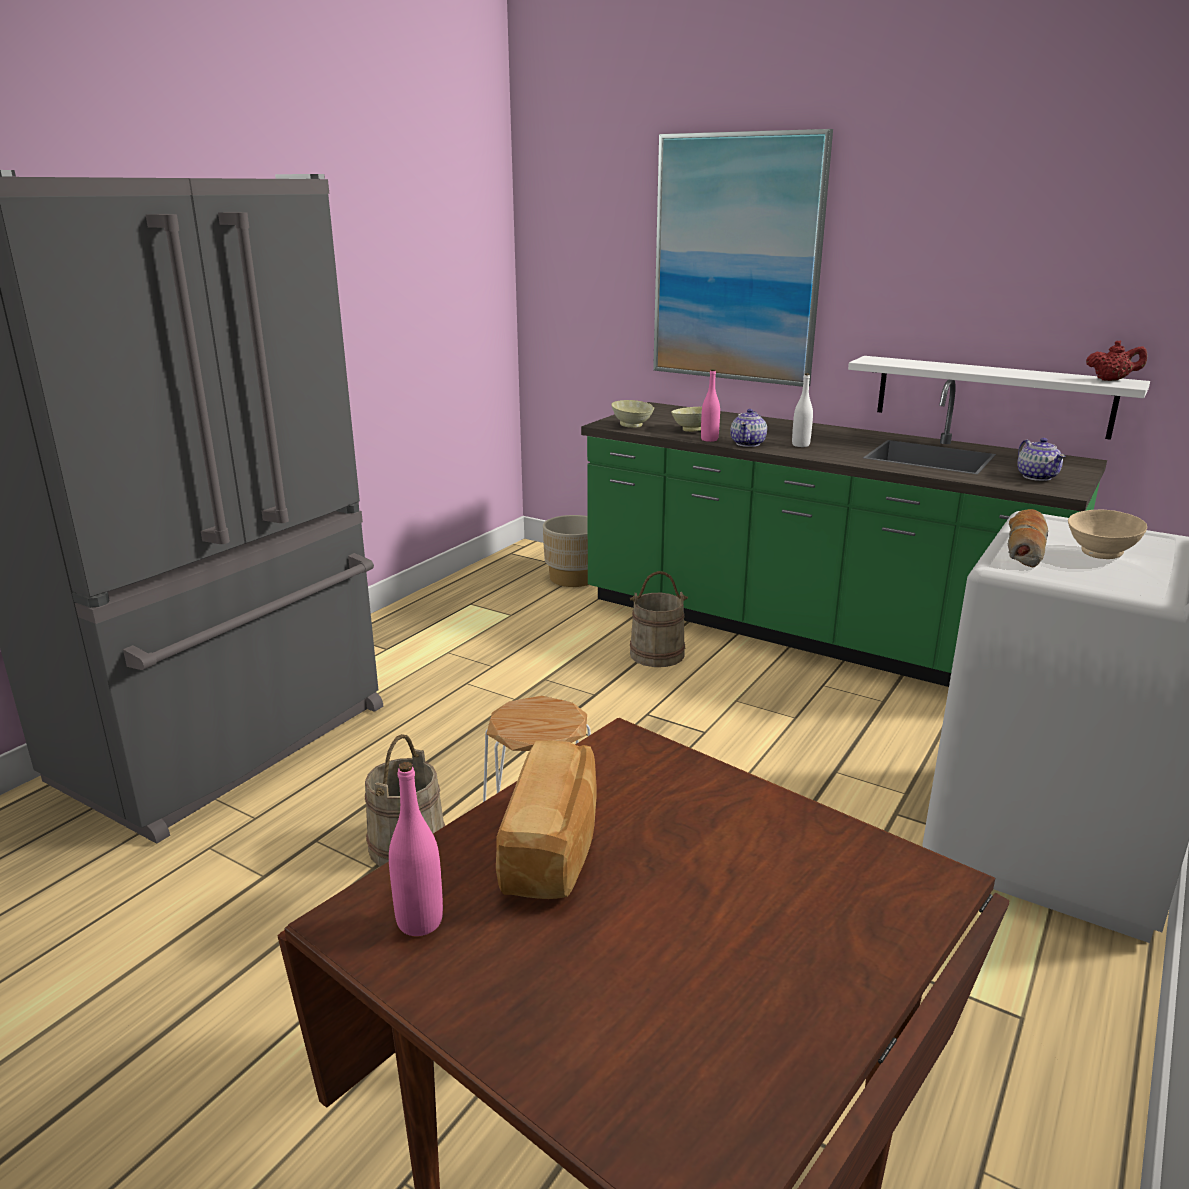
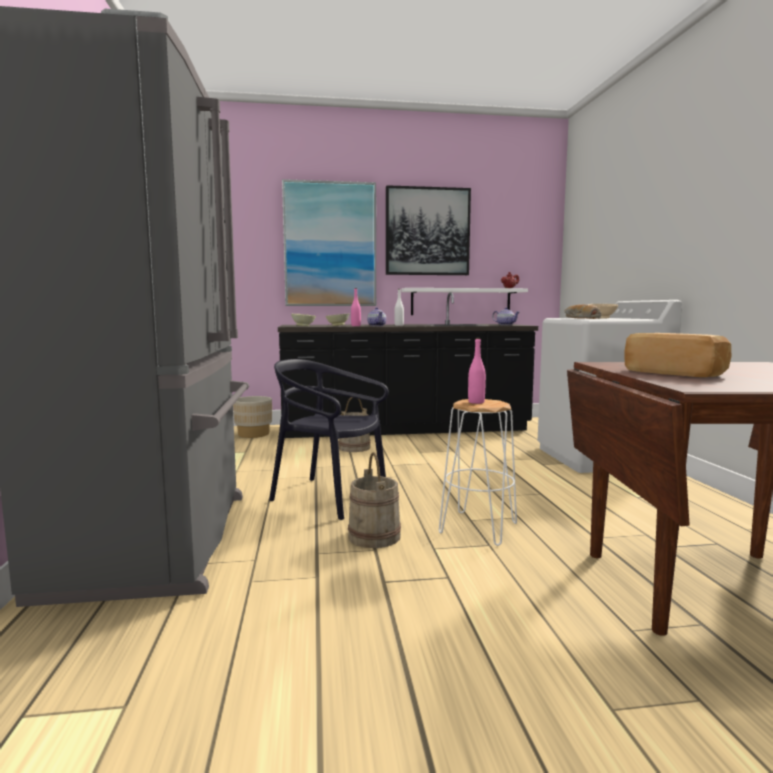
camera: 40 degrees left, 15 degrees down
(420, 921) = (711, 384): pink bottle -> pink bottle (476, 402)
(471, 747) = (329, 496): none -> black chair
(808, 632) = (405, 429): green counter -> black counter
(935, 235) = (427, 231): none -> picture

